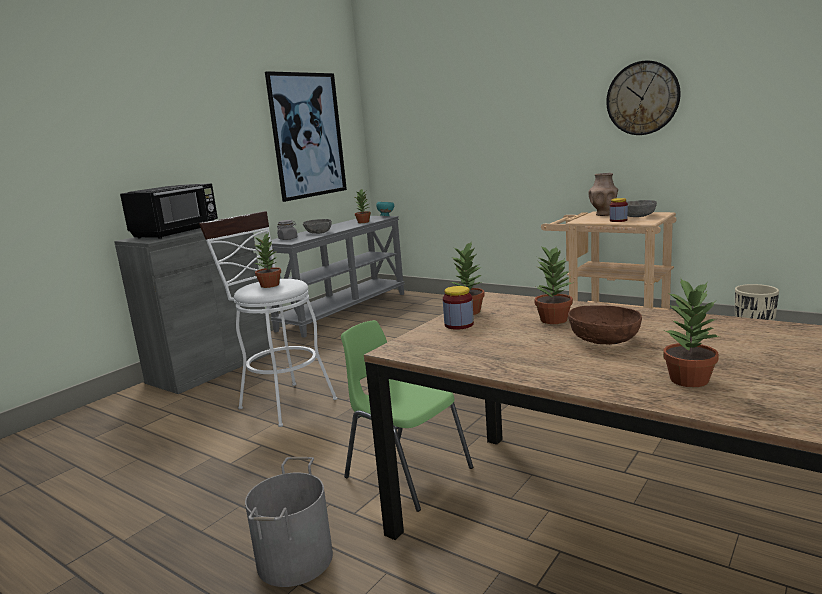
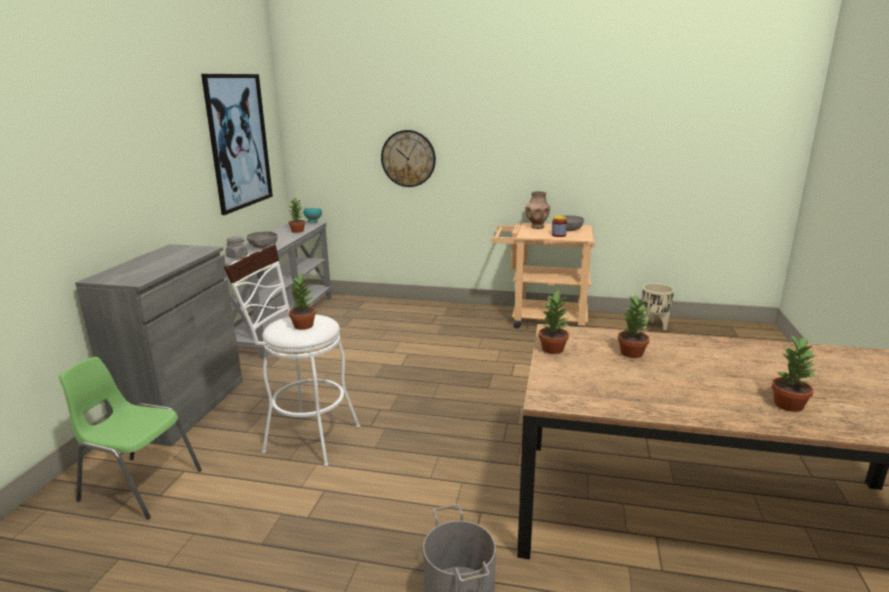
camera: 25 degrees left, 5 degrees up
(177, 232) = (148, 266): black microwave -> none
(406, 472) = (487, 492): green chair -> green chair (139, 485)
(459, 325) = (563, 365): jar -> none
(604, 340) = (692, 372): brown bowl -> none
(642, 98) = (569, 129): wall clock -> wall clock (408, 158)

